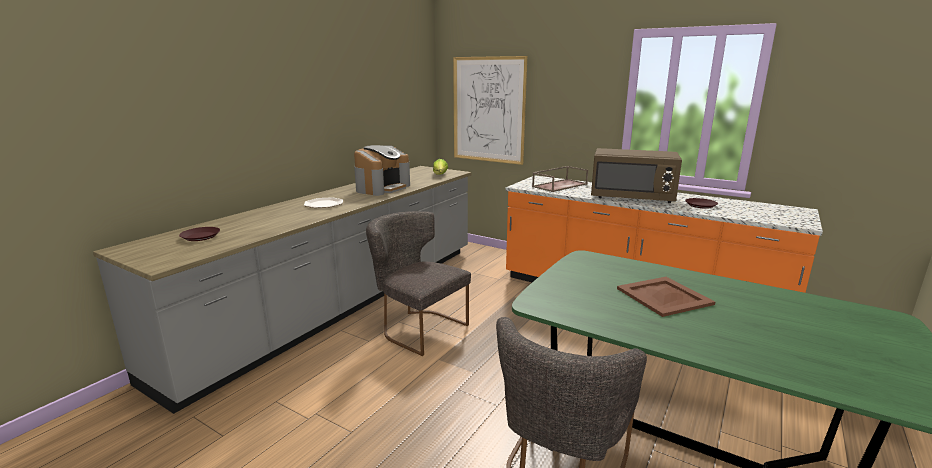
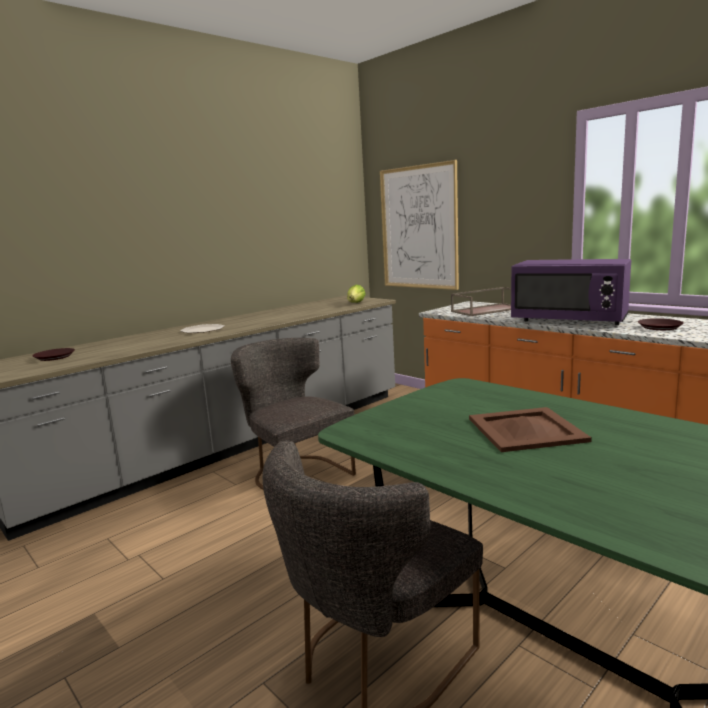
camera: 15 degrees right, 5 degrees down
(382, 188) = (279, 315): coffee machine -> none
(632, 198) = (569, 320): brown microwave -> purple microwave

